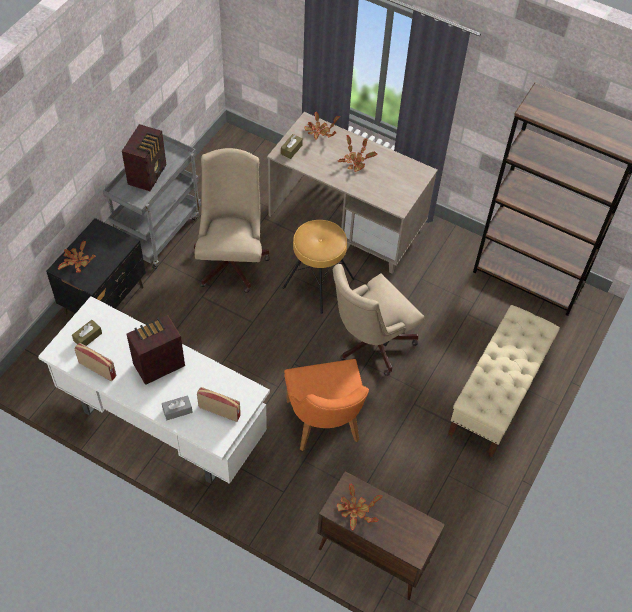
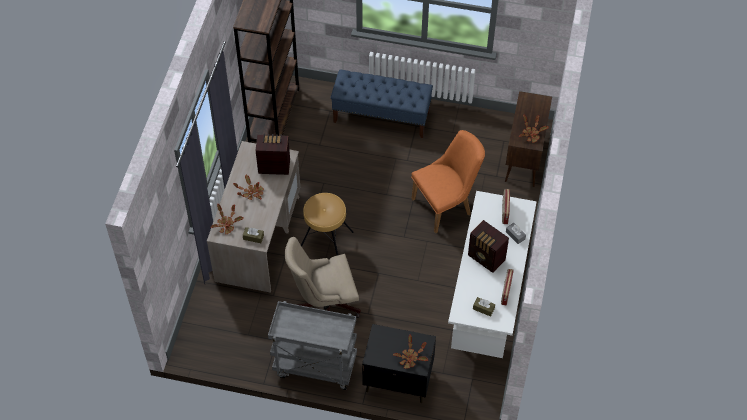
camera: 105 degrees left, 0 degrees up
(148, 174) = (313, 329): radio -> radio (273, 166)
(370, 343) = (368, 196): beige office chair -> none
(497, 396) = (382, 117): beige bench -> blue bench

